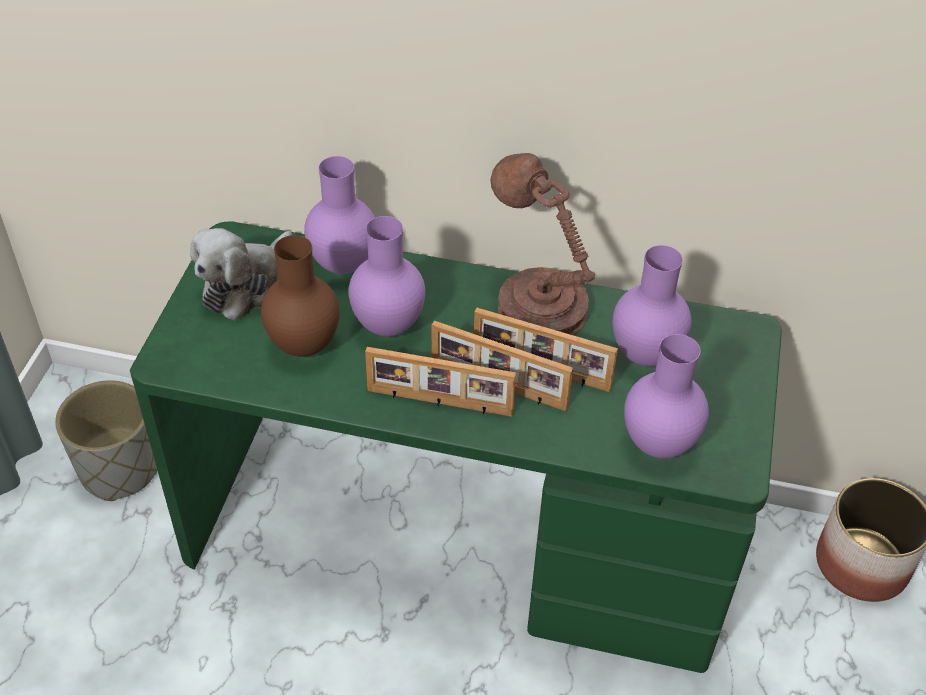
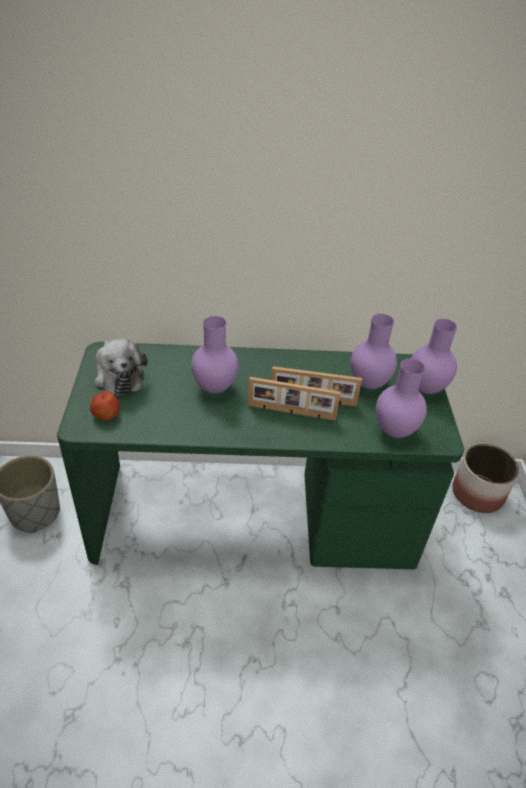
camera: 15 degrees left, 5 degrees down
(209, 347) = (106, 414): none -> apple
(245, 285) = (118, 376): plush toy -> plush toy turned 45 degrees counterclockwise
(302, 345) = (165, 405): brown vase -> none
(344, 266) = (177, 358): purple vase -> purple vase (427, 389)
(439, 403) = (259, 426): picture frame -> none
(536, 305) = (297, 365): brown table lamp -> none

